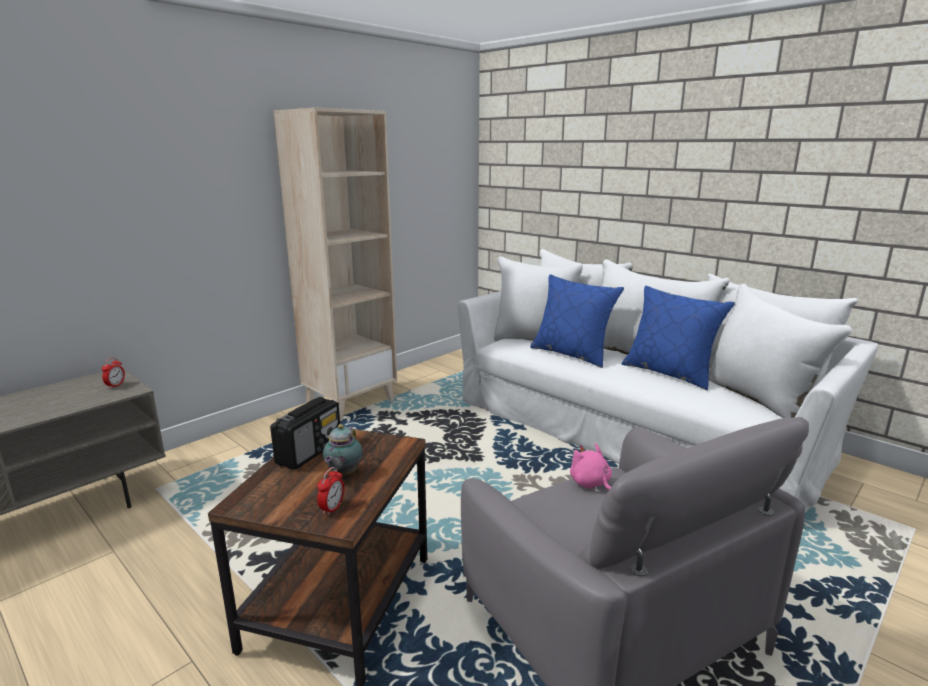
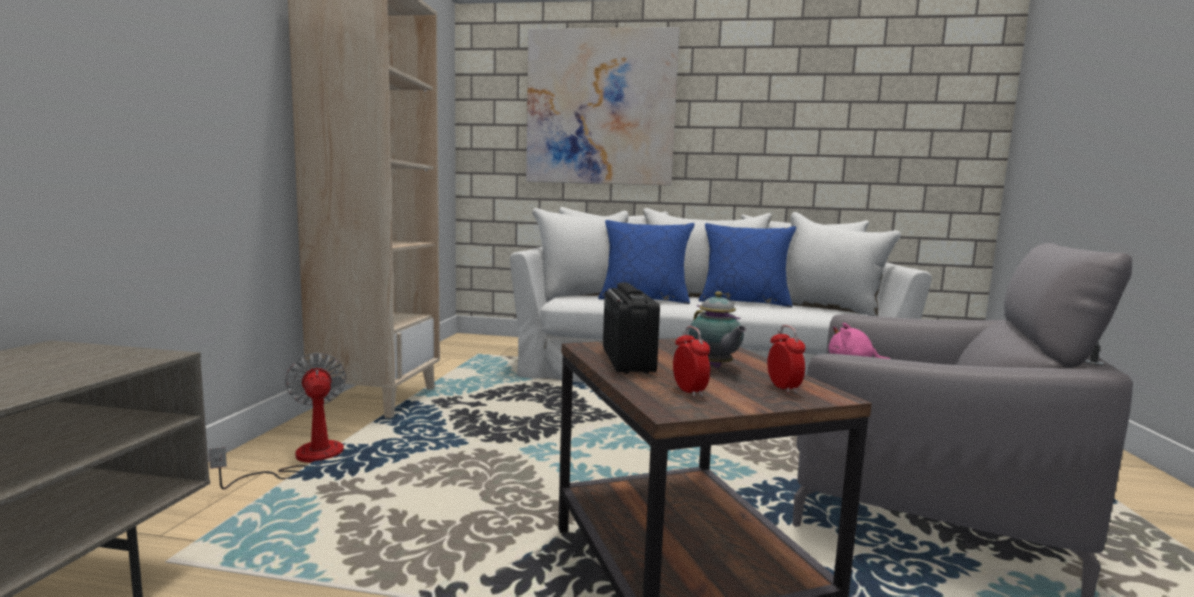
camera: 35 degrees left, 10 degrees down
(115, 385) = (96, 356): alarm clock -> alarm clock (689, 392)
(265, 442) = (304, 459): none -> fan
(591, 150) = (601, 108): none -> picture

